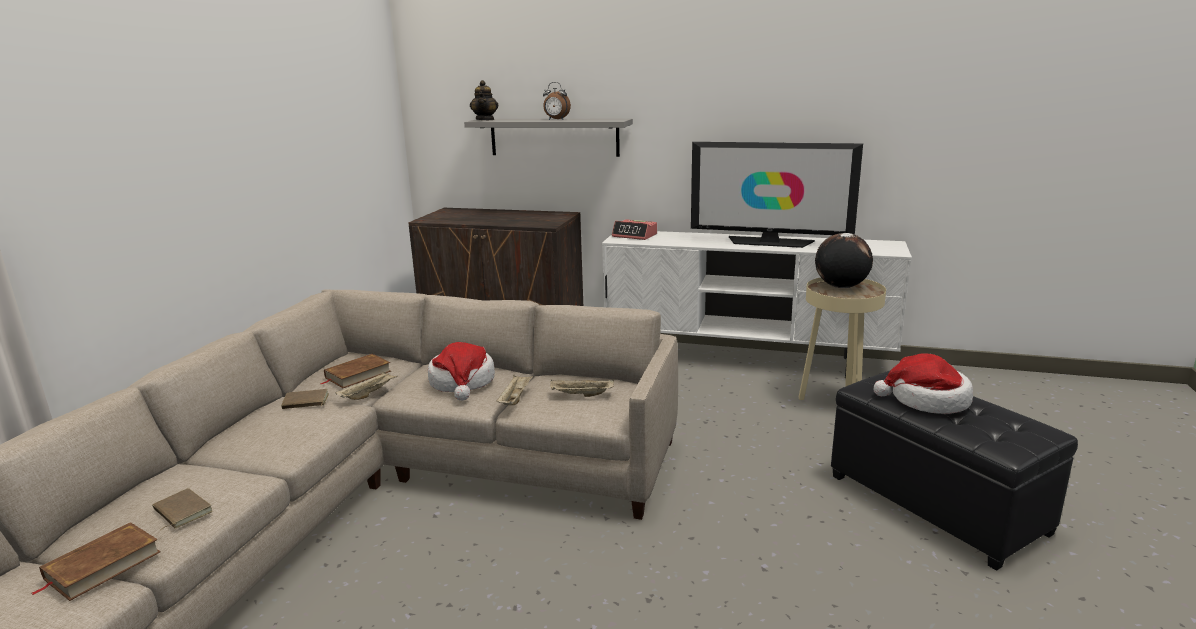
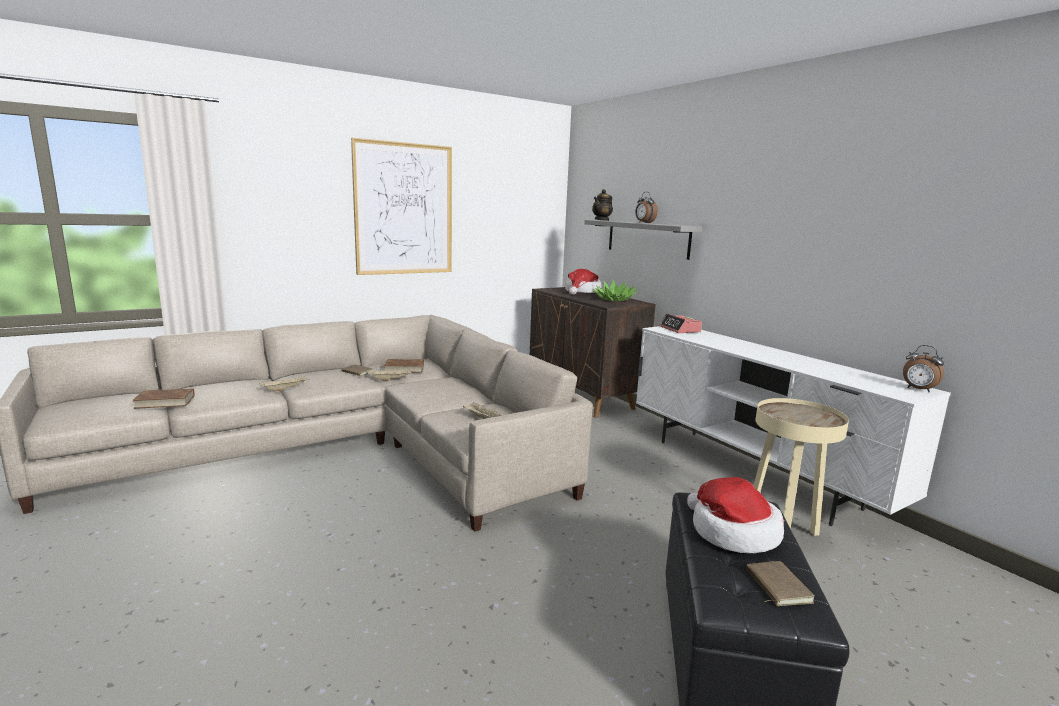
camera: 40 degrees right, 5 degrees down
(181, 512) = (222, 395): brown book -> brown book (776, 586)
(238, 139) = (404, 209): none -> picture
(462, 382) = (440, 389): hat -> hat (582, 292)
(515, 399) = (448, 408): beige tray -> beige tray (285, 389)
(533, 216) = (614, 300): none -> potted plant
(769, 242) = (785, 358): television -> none
(840, 287) = (803, 412): globe -> none
(889, 244) = (918, 389): none -> alarm clock

